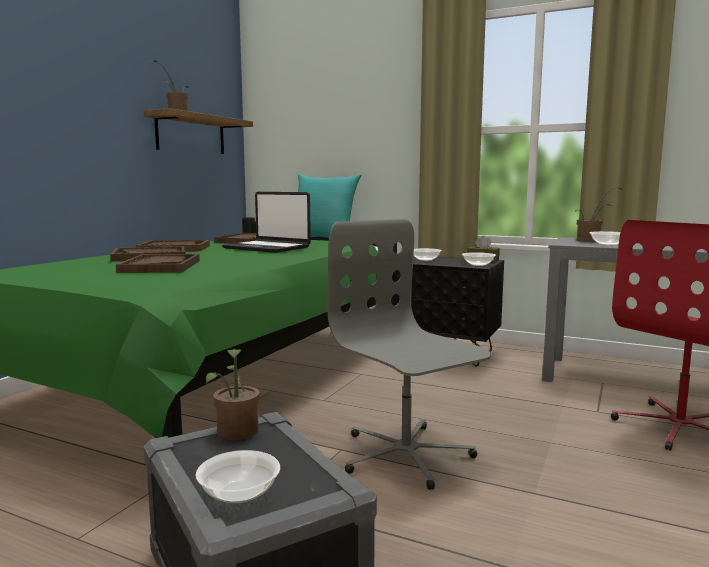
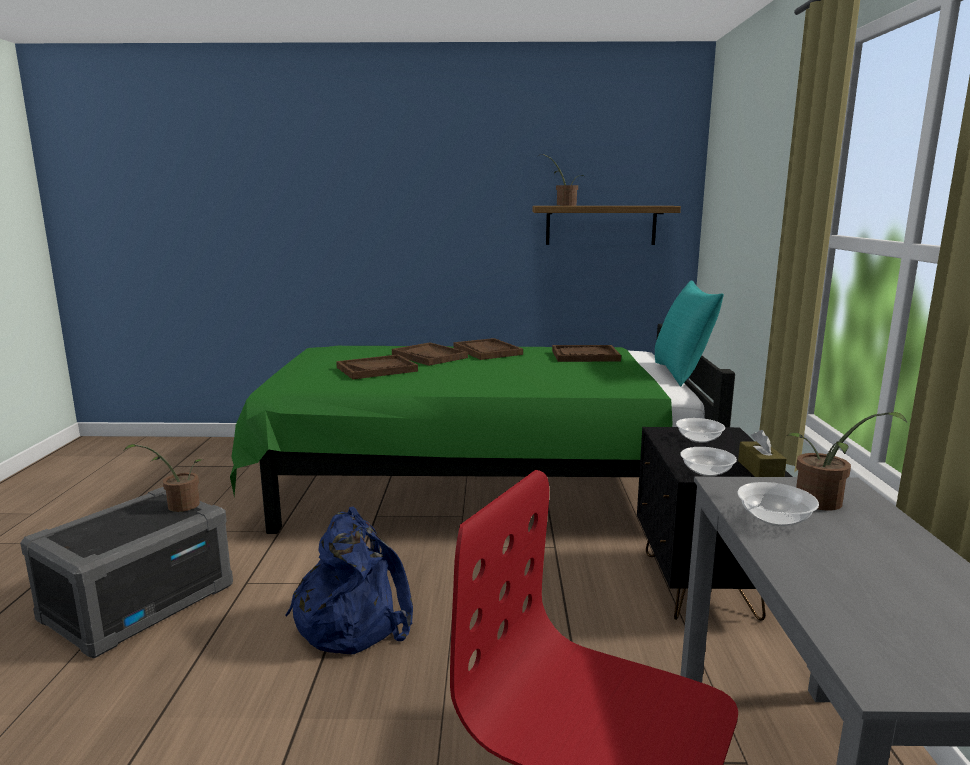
camera: 65 degrees right, 5 degrees up
(239, 493) = (85, 529): bowl -> none
(267, 248) = (535, 371): laptop -> none
(405, 455) = (353, 620): grey office chair -> blue backpack

